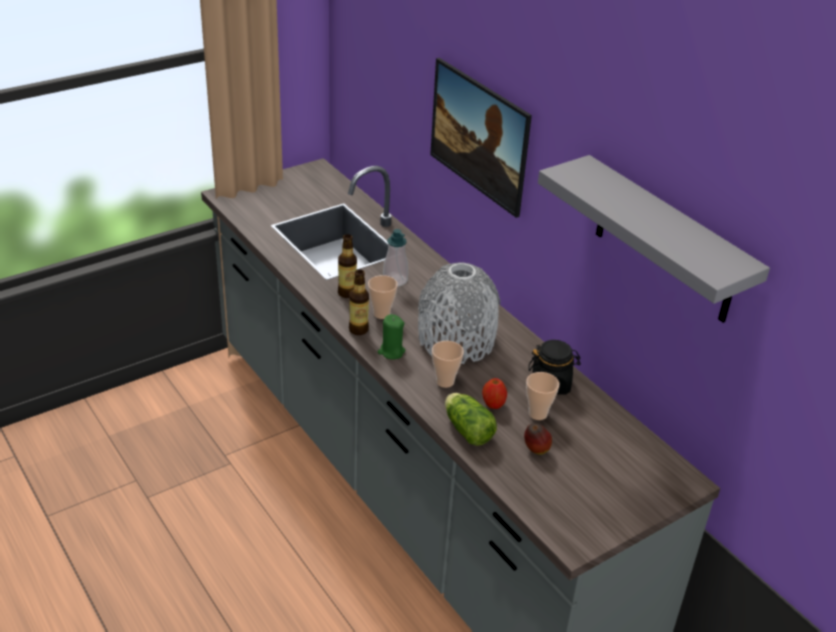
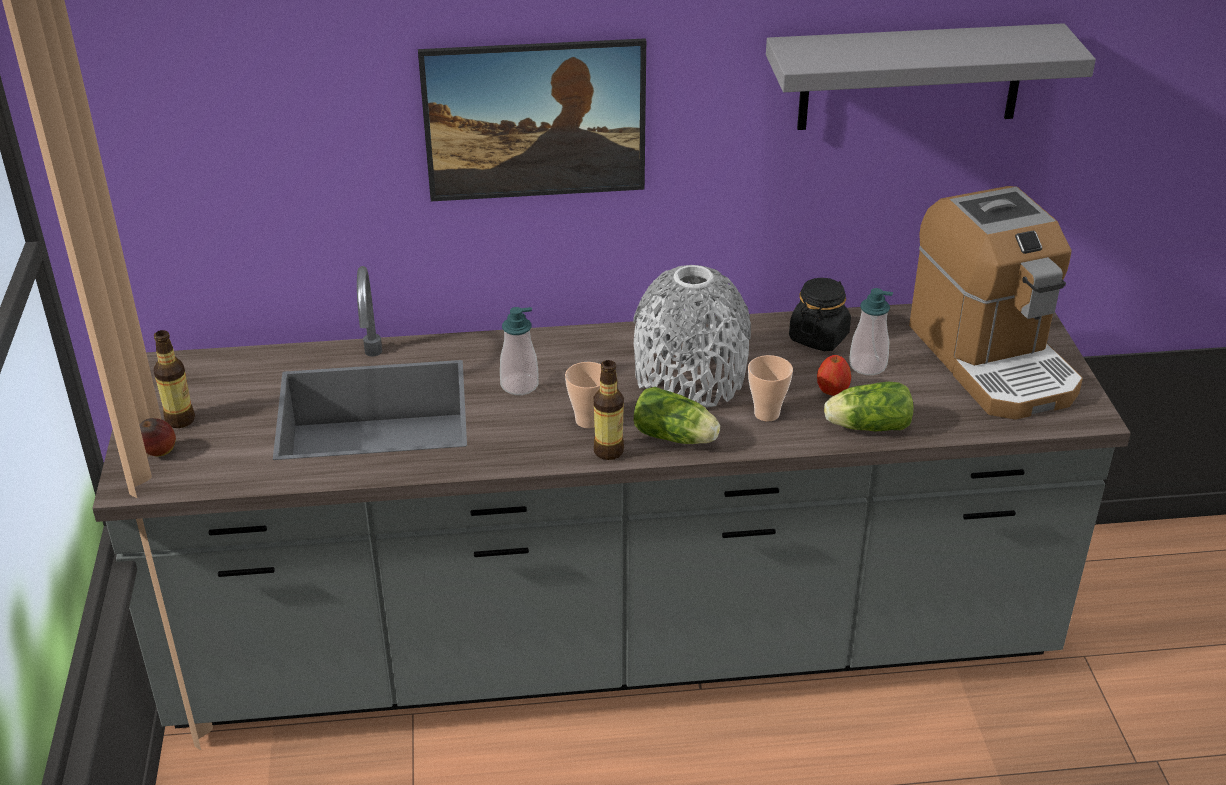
camera: 60 degrees left, 0 degrees up
(347, 293) = (515, 436): bottle -> bottle (180, 420)
(391, 352) = (677, 438): green candle -> lettuce
(536, 450) = (930, 389): apple -> apple (159, 454)
(538, 414) = (867, 365): cup -> soap dispenser
(601, 475) = (992, 360): none -> coffee machine

